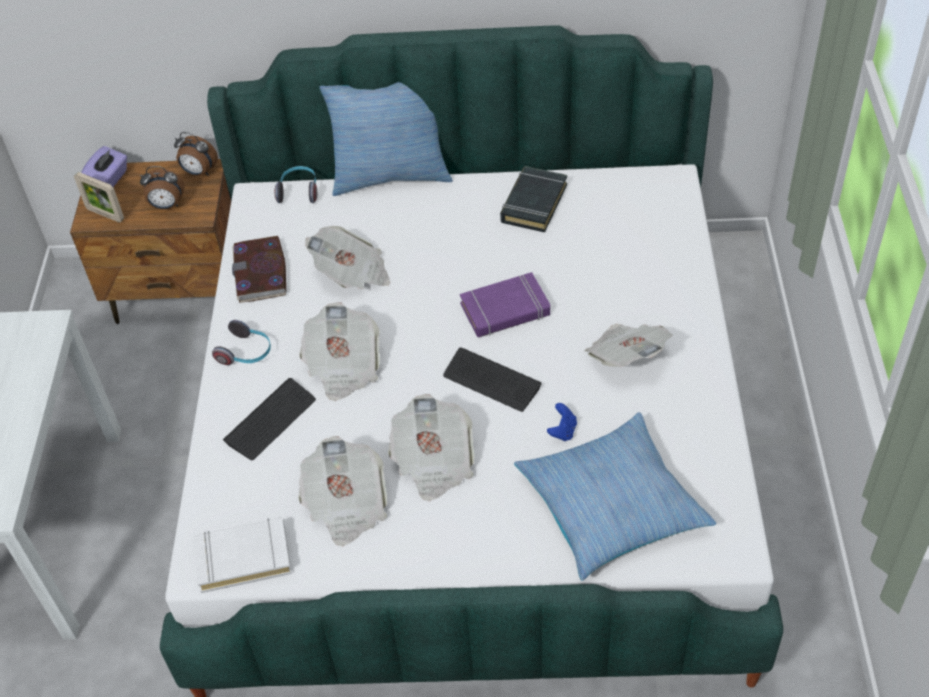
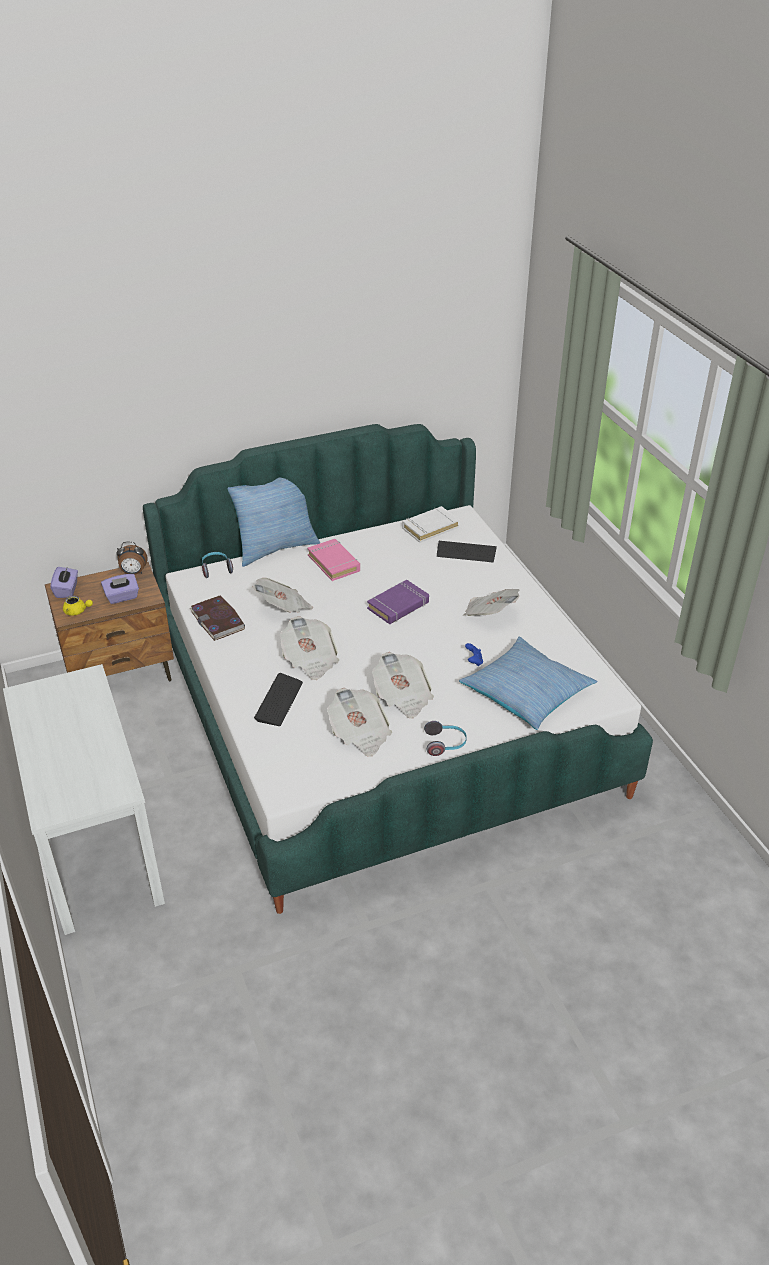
camera: 25 degrees left, 10 degrees down
(105, 214) = (77, 611): picture frame -> yellow teapot
(167, 206) = (122, 597): alarm clock -> purple tissue box
(243, 558) = (309, 780): white book -> white book (430, 527)
(246, 353) = (237, 667): headphones -> headphones (445, 744)
(454, 218) = (334, 563): none -> pink book
(491, 381) = (413, 645): keyboard -> keyboard (466, 552)
(533, 203) = (381, 545): black book -> none

